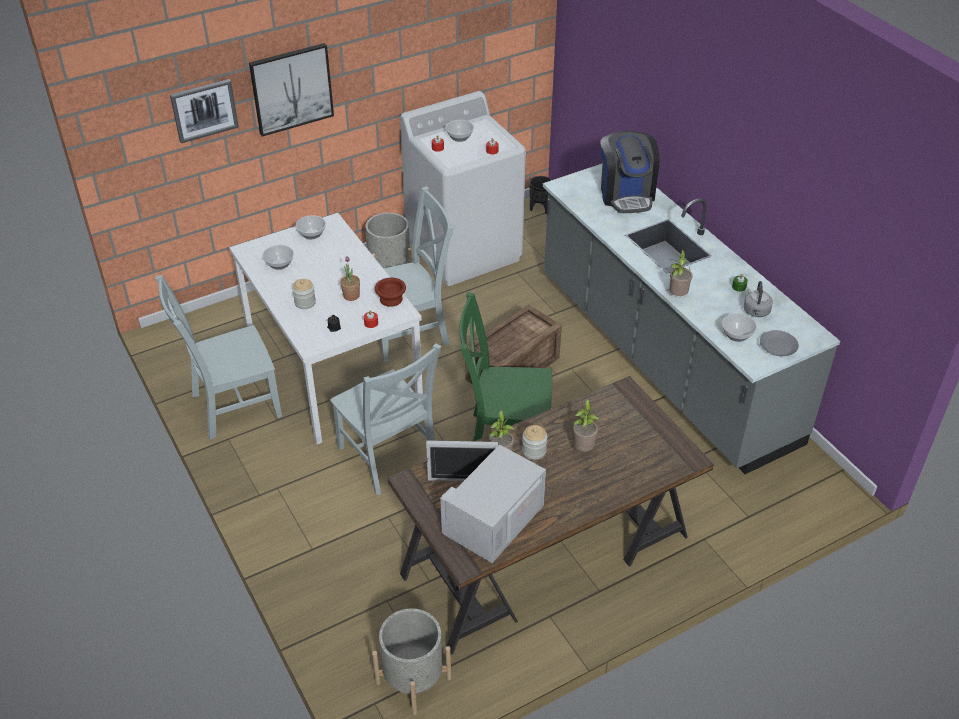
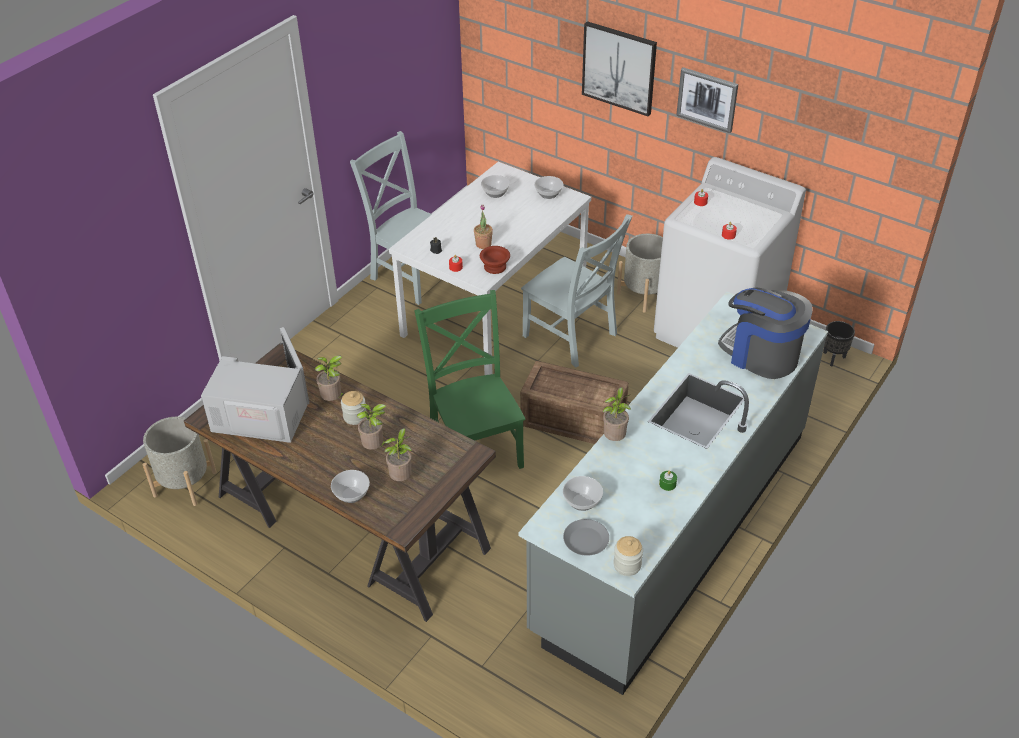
camera: 65 degrees right, 0 degrees up
(204, 110) = (544, 42): picture -> picture (707, 99)
(305, 302) = (456, 224): jar -> jar (627, 565)
(389, 458) = (409, 383): grey chair -> none
(459, 137) = (731, 208): bowl -> bowl (351, 494)
(626, 194) = (761, 354): coffee machine -> coffee machine turned 75 degrees clockwise
(632, 442) = (402, 478): none -> potted plant
(756, 312) = (633, 509): grey kettle -> none

